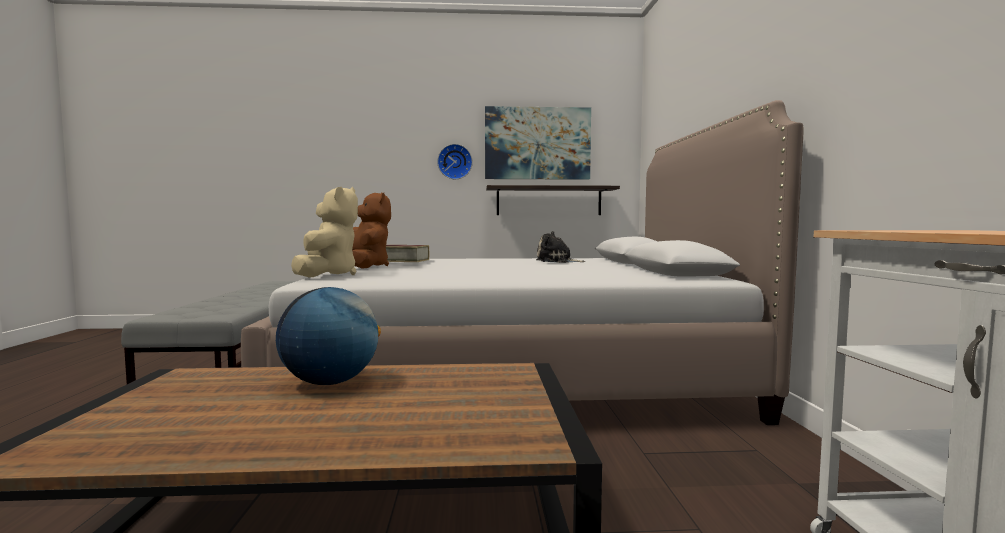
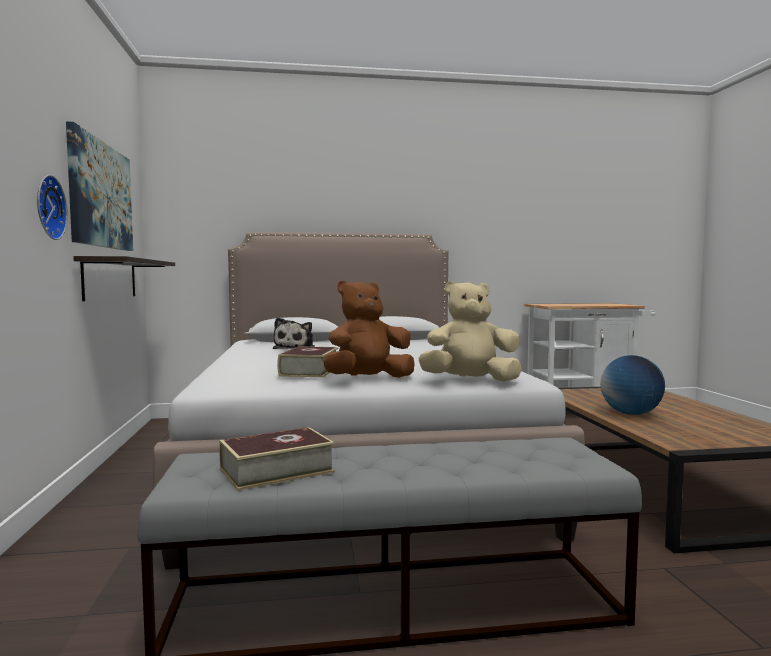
camera: 95 degrees left, 0 degrees up
(273, 286) = (276, 470): none -> book

